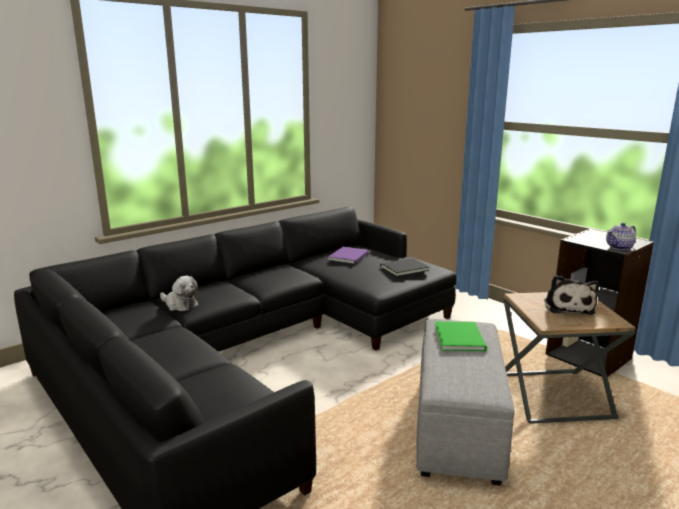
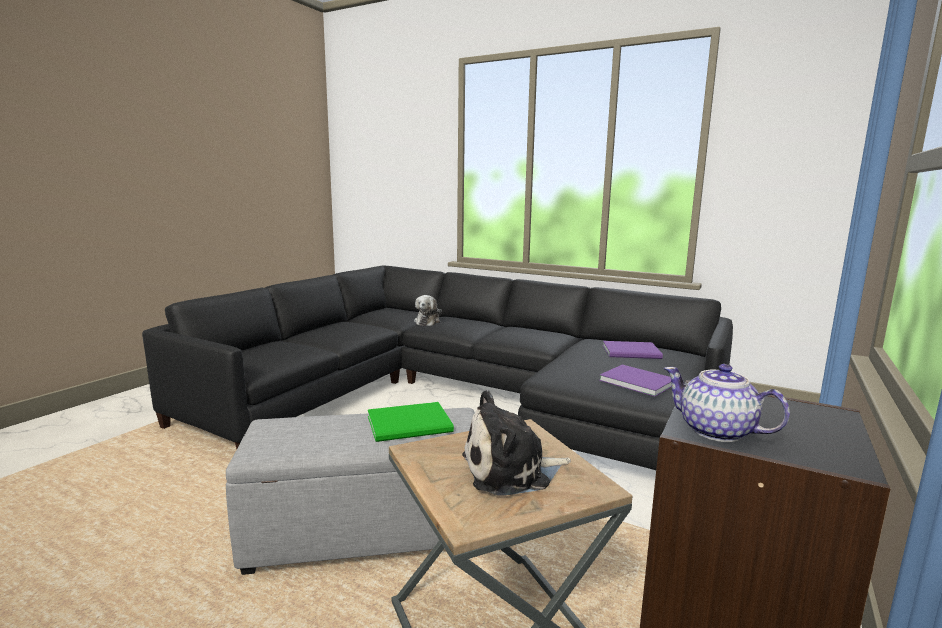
camera: 70 degrees right, 5 degrees down
(402, 268) = (636, 381): black book -> purple book

